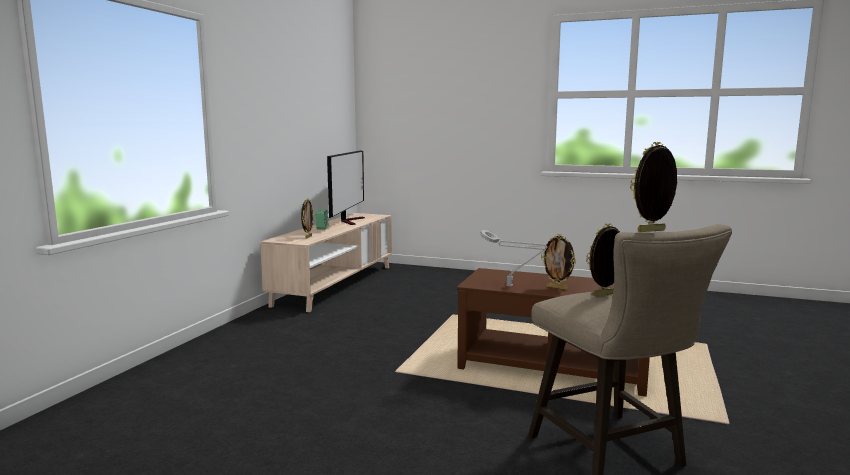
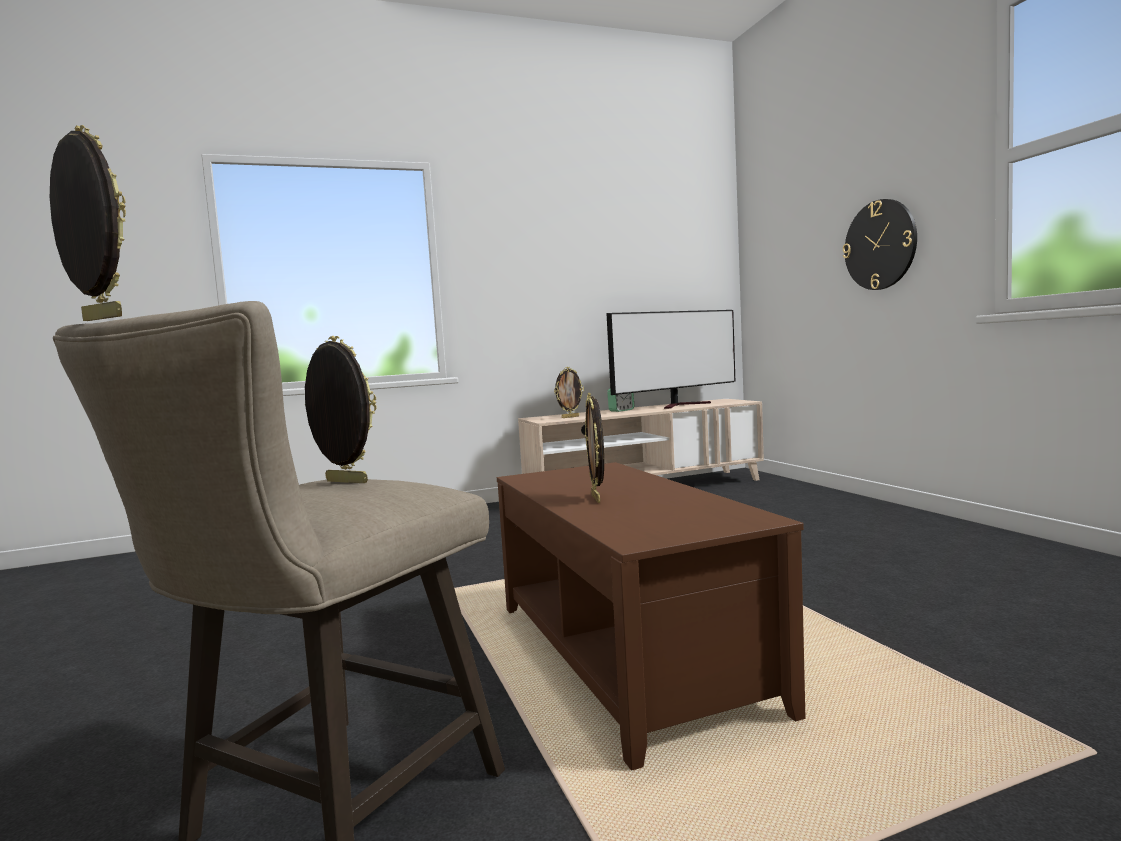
camera: 50 degrees right, 5 degrees down
(479, 124) = (880, 245): none -> wall clock
(511, 286) = (549, 486): grey table lamp -> none

